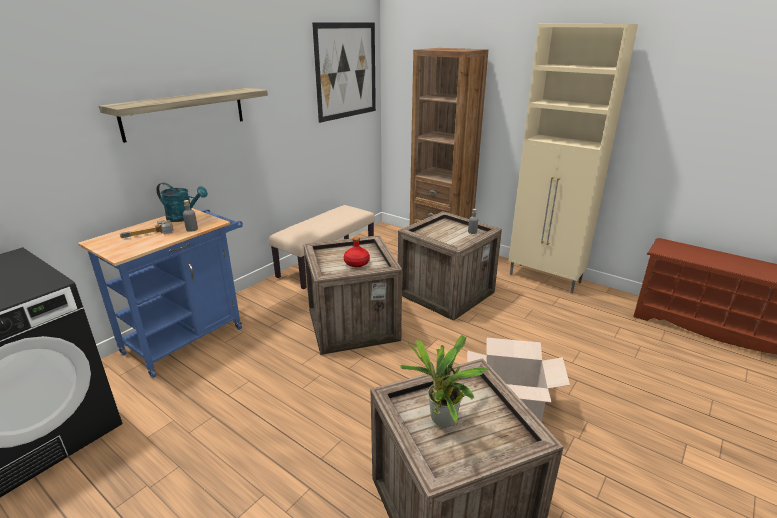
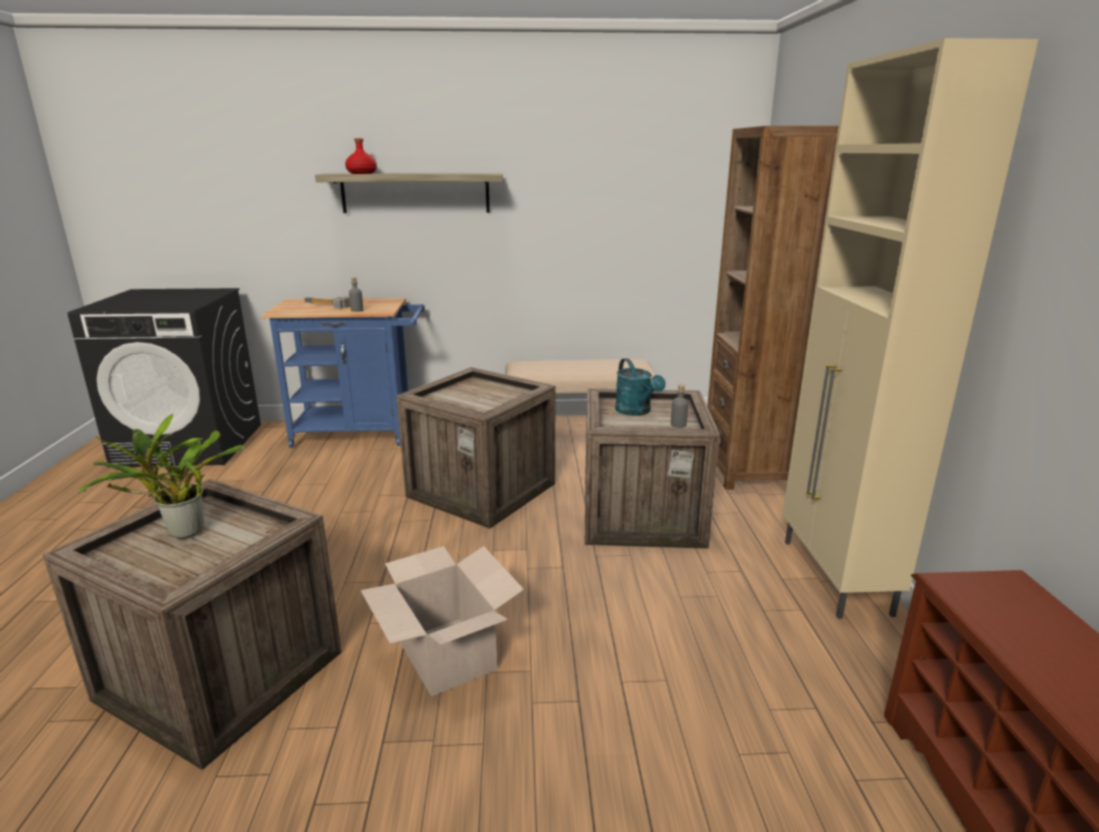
camera: 50 degrees right, 5 degrees down
(184, 218) = (378, 302): turquoise watering can -> turquoise watering can (636, 412)
(346, 71) = (683, 166): picture -> none
(357, 263) = (472, 400): red bottle -> red bottle (361, 173)

